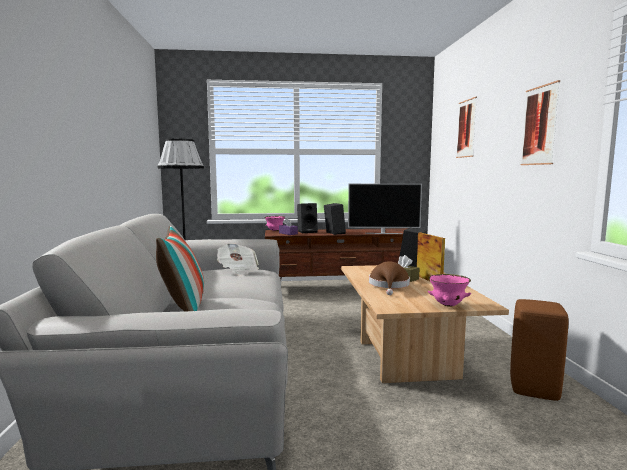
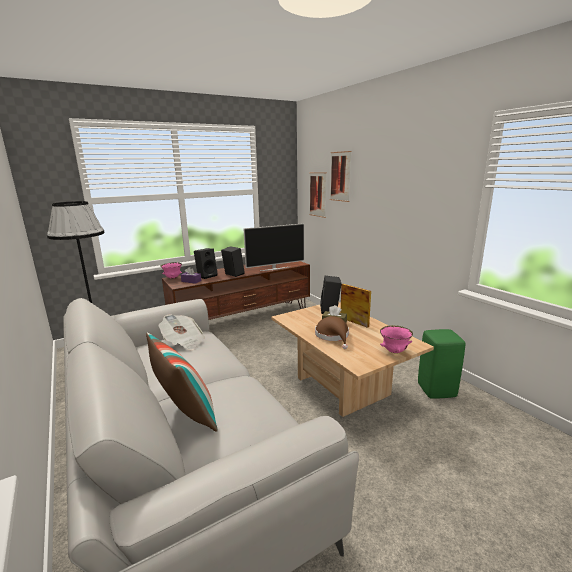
camera: 25 degrees left, 10 degrees up
(534, 389) = (436, 390): brown stool -> green stool
(539, 125) = (420, 189): picture -> picture (317, 194)

